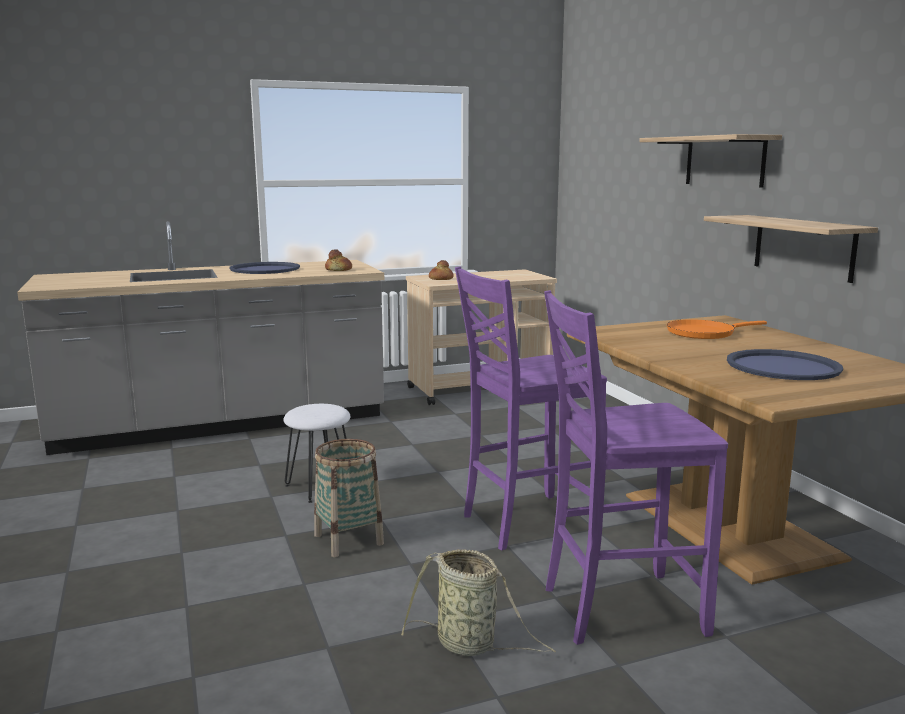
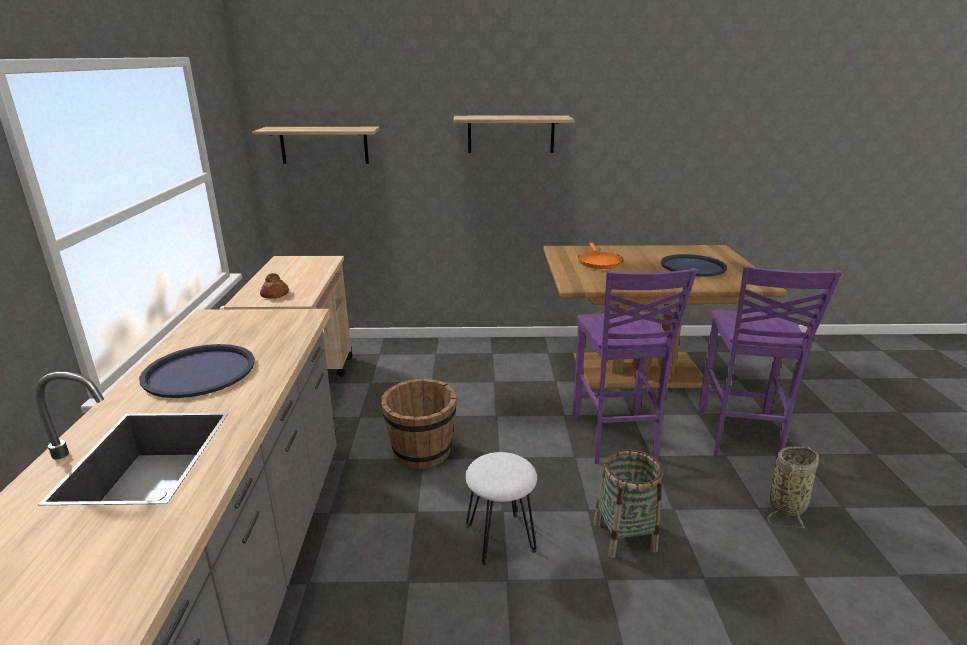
camera: 70 degrees left, 10 degrees up
(339, 269) = (275, 327): bread -> none
(421, 442) = (421, 452): none -> brown bucket
(803, 247) = (592, 190): shelf -> shelf (324, 145)

